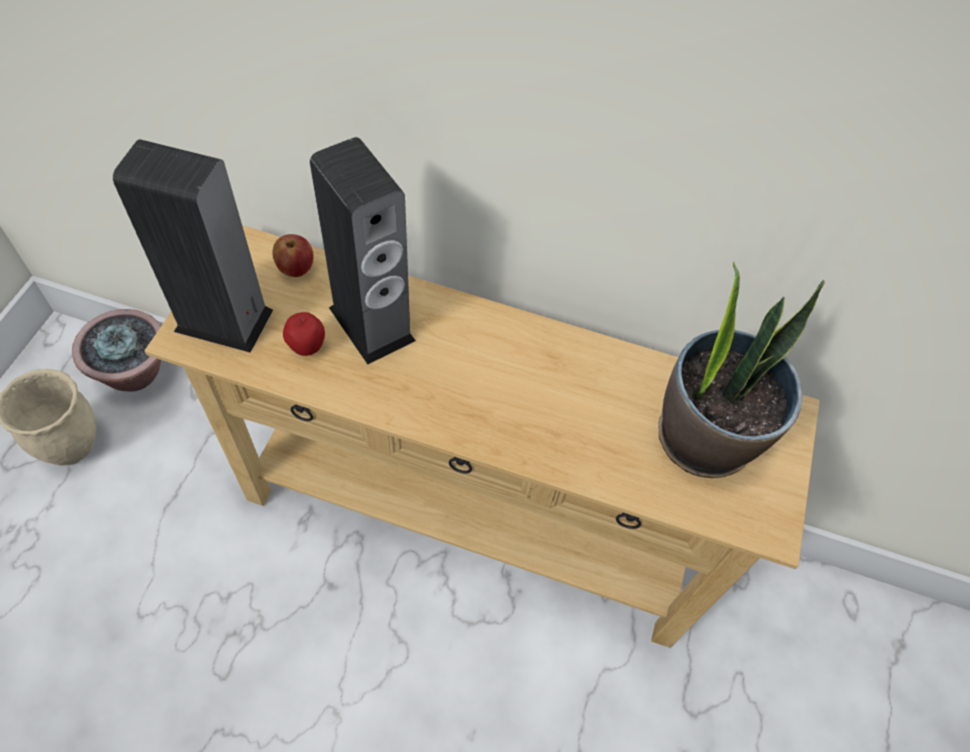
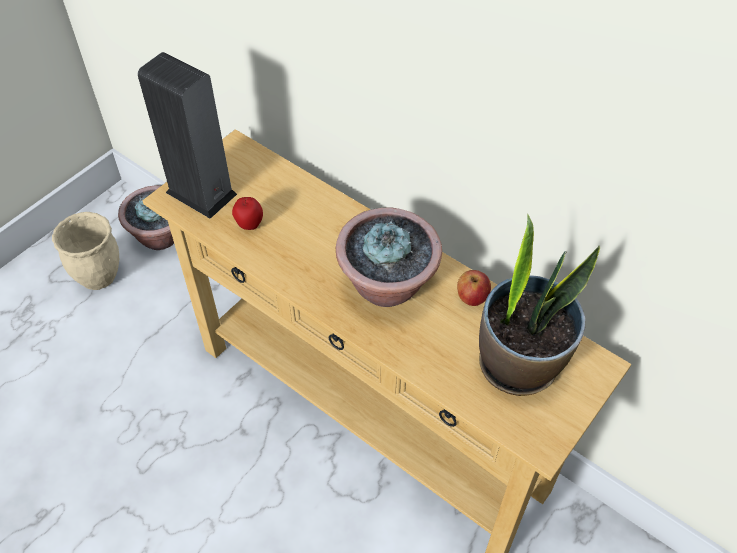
camera: 25 degrees right, 5 degrees down
(296, 269) = (264, 170): apple -> apple (472, 298)
(371, 324) = (301, 220): speaker -> none
(514, 382) = (388, 286): none -> potted plant

